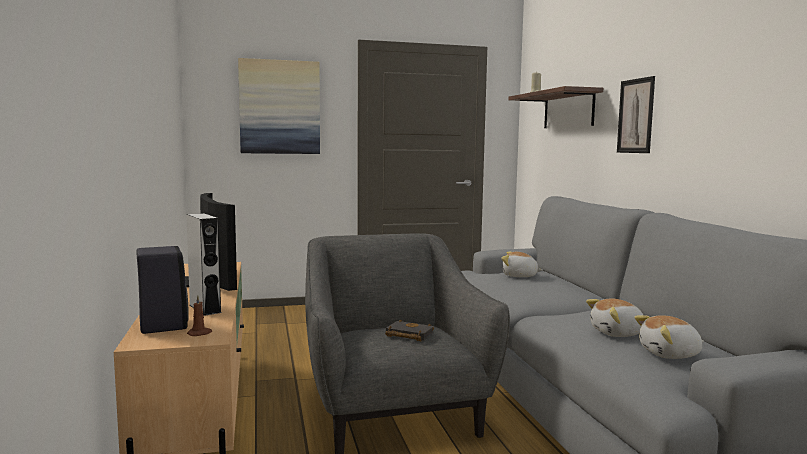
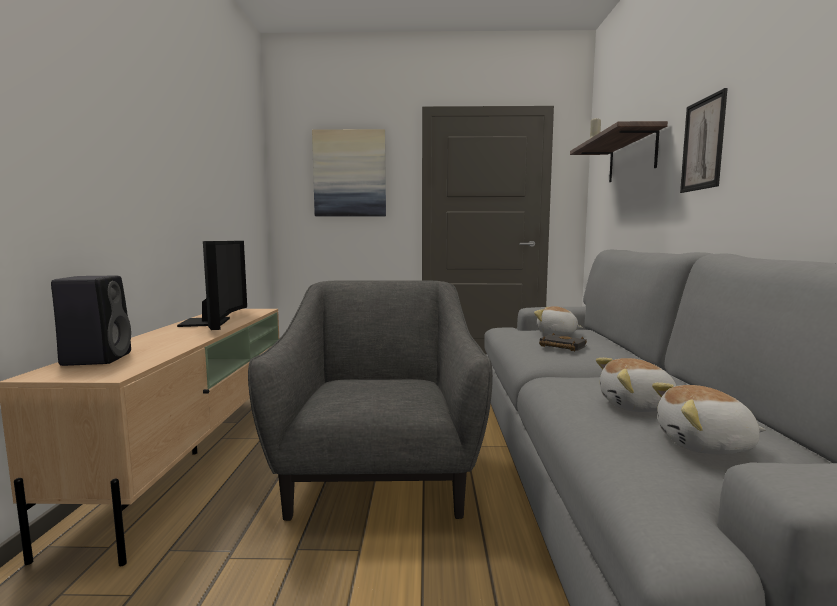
camera: 15 degrees right, 0 degrees up
(200, 333) = (113, 369): brown candle -> none
(205, 308) = (167, 345): grey speaker -> none
(407, 335) = (383, 389): black book -> black book (561, 346)

